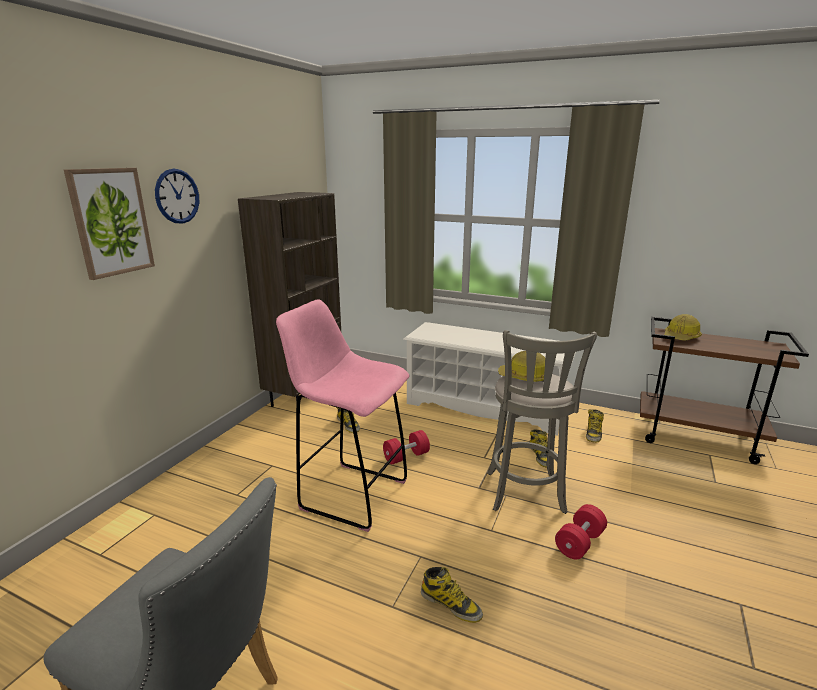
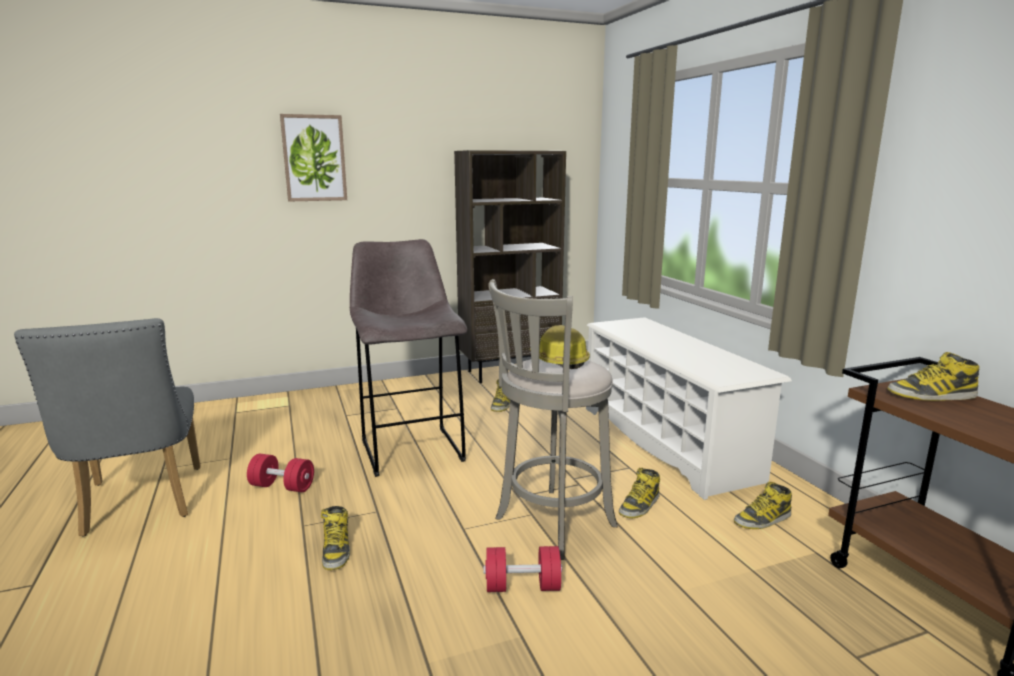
camera: 45 degrees right, 5 degrees down
(177, 196) = (383, 143): wall clock -> none
(351, 494) = (411, 449): pink stool -> grey stool
(406, 457) = (502, 445): red dumbbell -> red dumbbell (282, 486)
(681, 337) = (931, 395): hard hat -> boot

